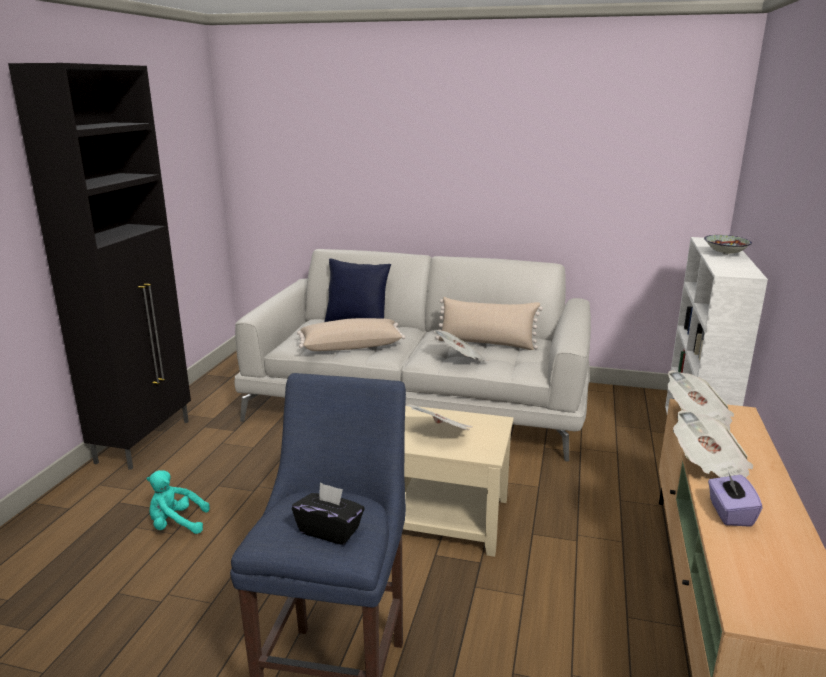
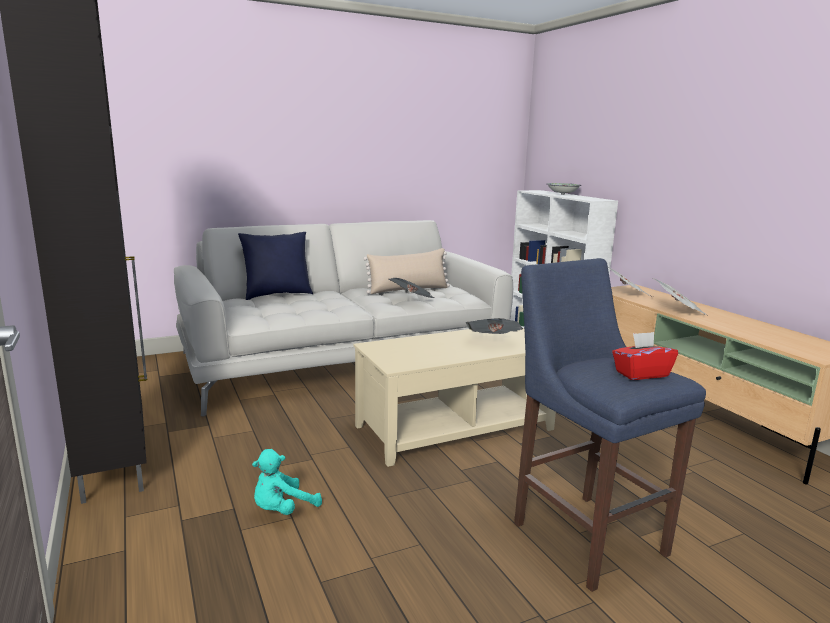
camera: 40 degrees left, 5 degrees down
(330, 530) = (641, 374): black tissue box -> red tissue box
(350, 346) = (306, 310): beige pillow -> none
(729, 513) = (727, 325): purple tissue box -> none

